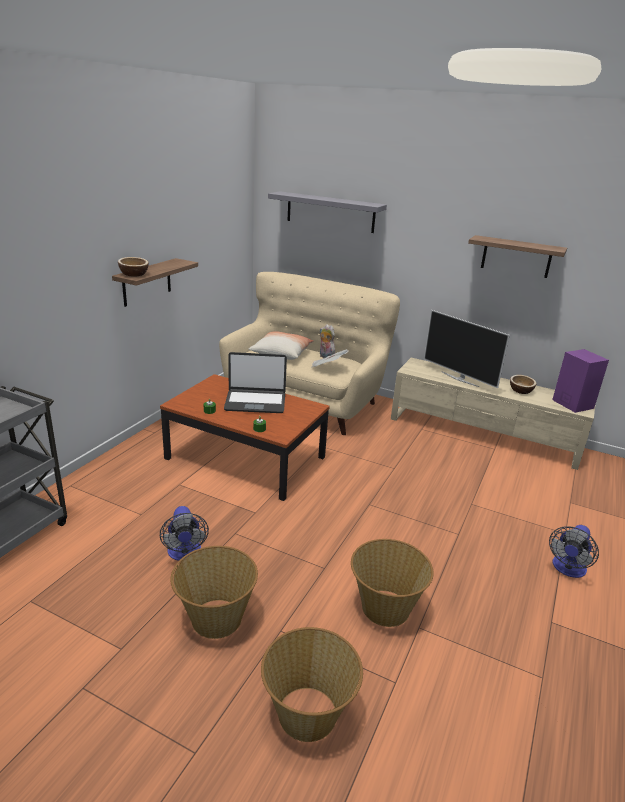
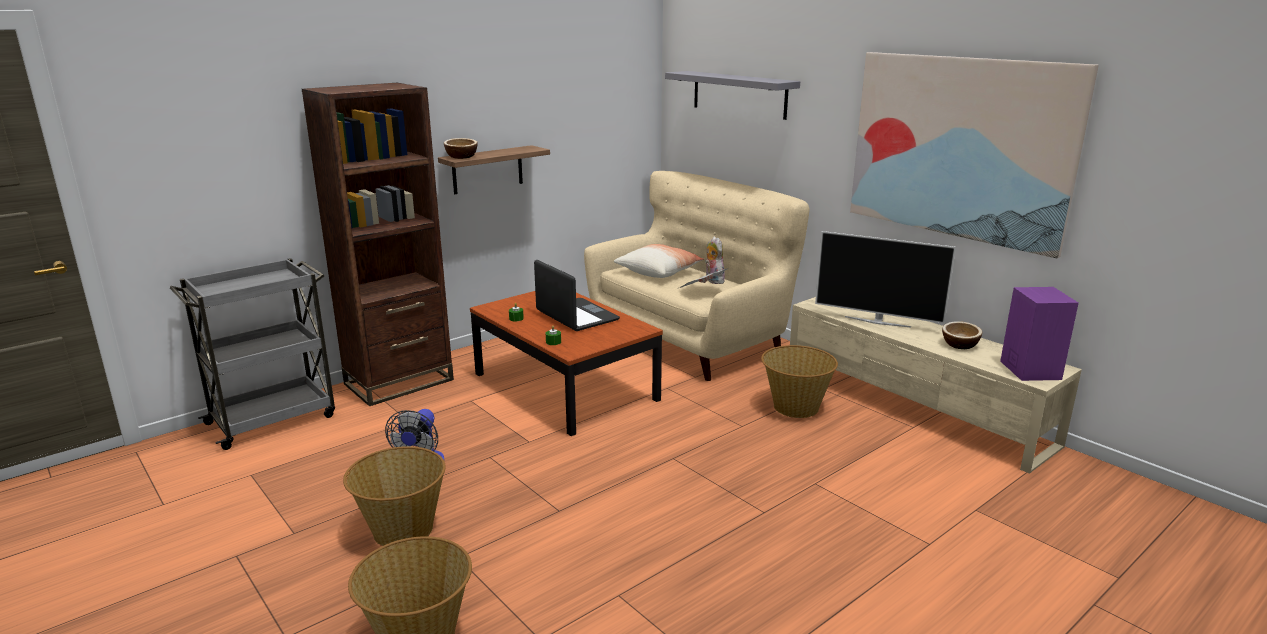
camera: 25 degrees right, 5 degrees down
(102, 478) = (399, 382): none -> brown bookcase
(255, 402) = (576, 316): laptop -> laptop turned 150 degrees counterclockwise
(385, 608) = (594, 566): basket -> basket (795, 407)
(460, 379) = (877, 321): television -> television turned 45 degrees counterclockwise
(516, 257) = (959, 148): shelf -> picture
(567, 569) = (890, 585): fan -> none

